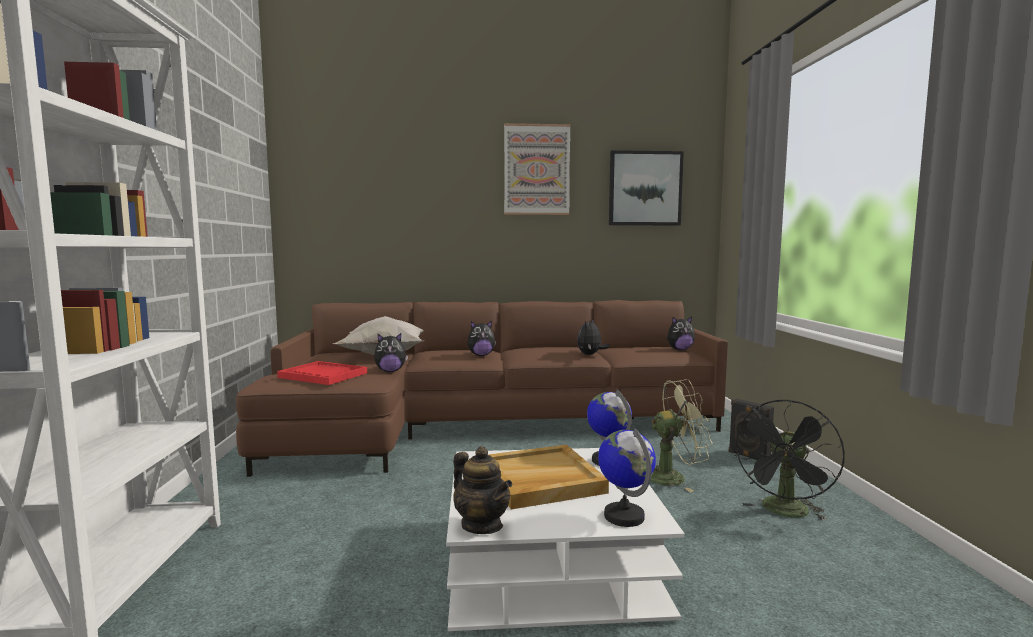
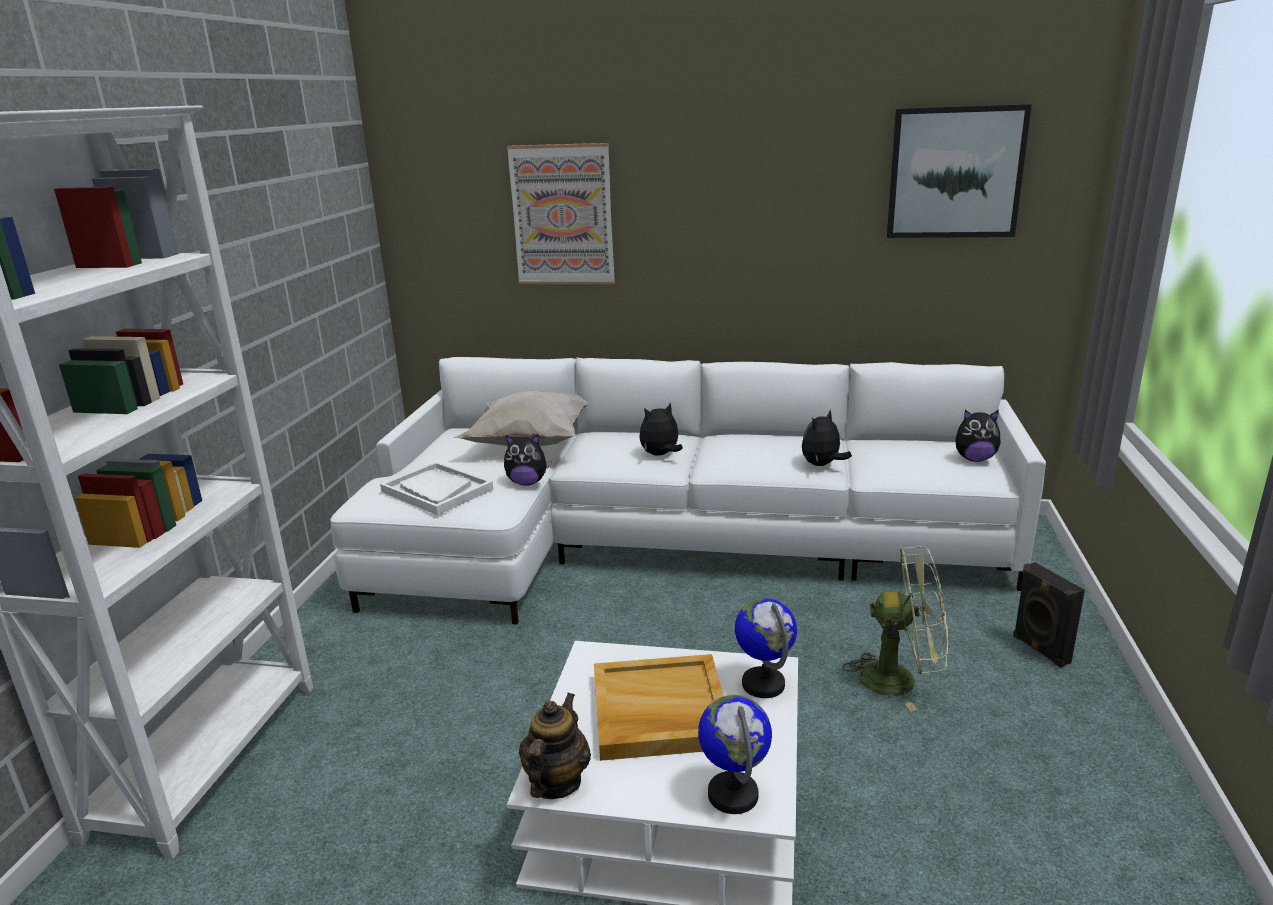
camera: 15 degrees right, 15 degrees up
(322, 375) = (436, 490): red tray -> white tray
(481, 355) = (660, 455): plush toy -> plush toy turned 150 degrees clockwise
(482, 425) = (666, 544): brown sofa -> white sofa
(482, 525) = (556, 783): teapot -> teapot turned 135 degrees counterclockwise
(536, 170) = (767, 146): picture -> picture (562, 215)
(785, 513) = (1035, 769): black fan -> none

